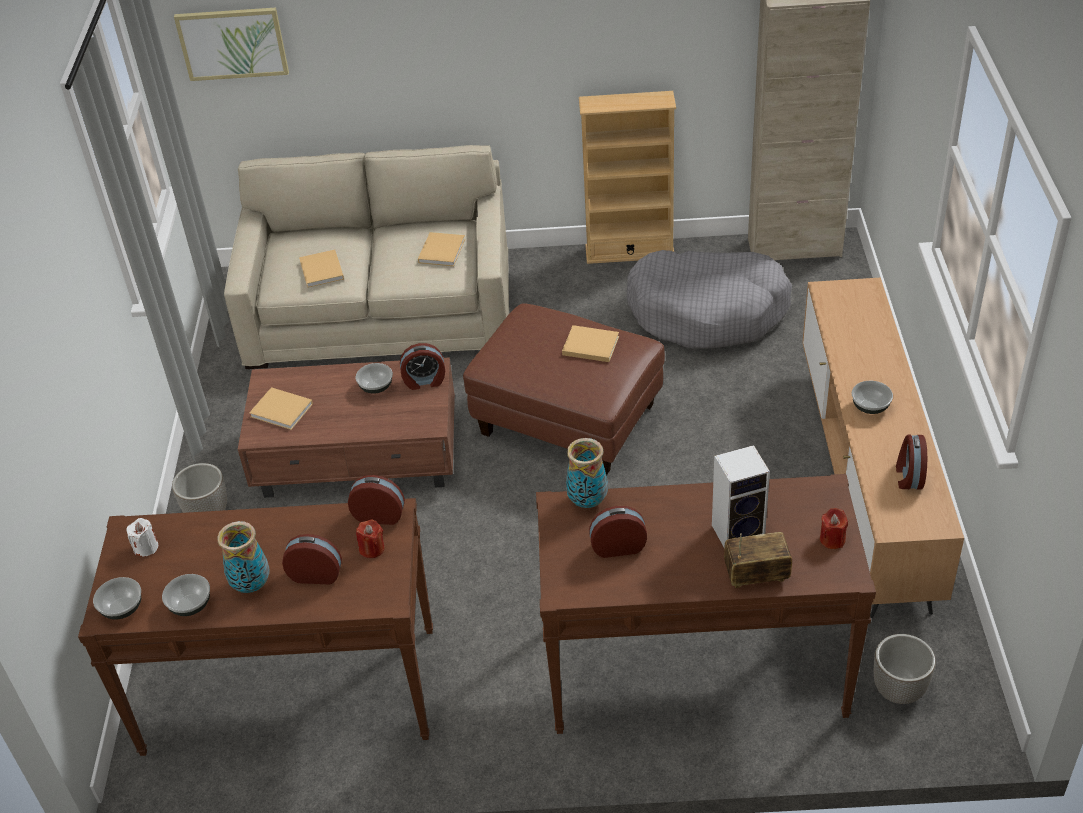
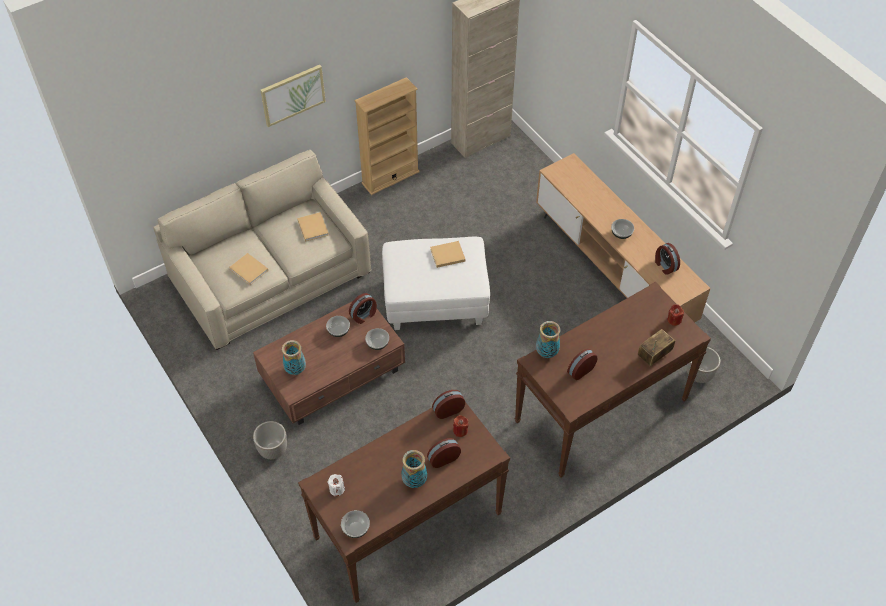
camera: 35 degrees left, 10 degrees up
(191, 605) = (392, 508): bowl -> bowl (378, 343)
(232, 43) = (141, 147): picture -> picture (292, 94)
(283, 411) = (295, 370): beige book -> vase
(568, 420) = (436, 300): brown ottoman -> white ottoman
(708, 311) = (462, 200): grey dog bed -> none
(739, 531) = (630, 335): speaker -> none

